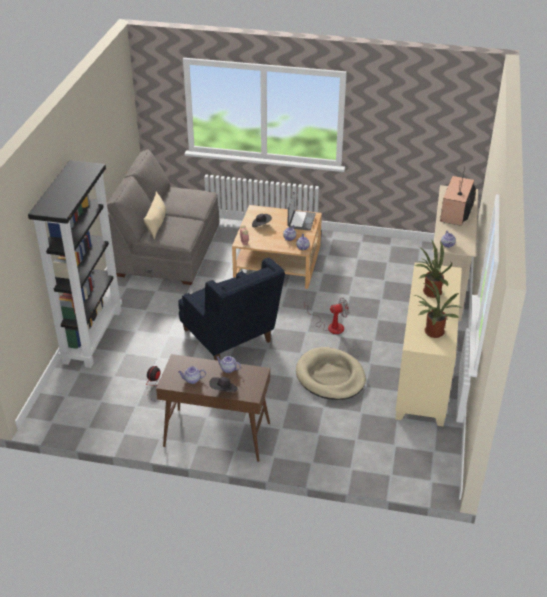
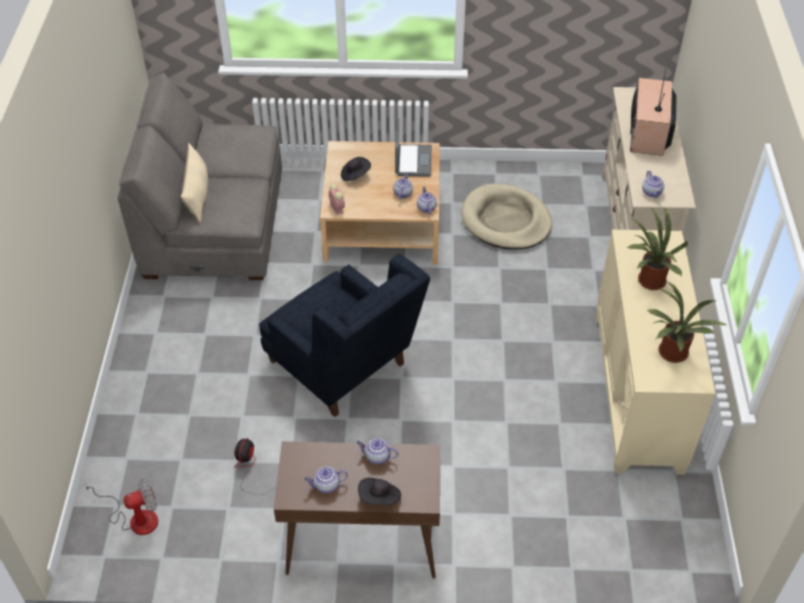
camera: 10 degrees left, 10 degrees up
(92, 336) = (131, 391): black bookcase -> none
(330, 326) = (485, 325): fan -> fan (135, 518)
(330, 377) = (505, 413): beige dog bed -> beige dog bed (506, 221)

